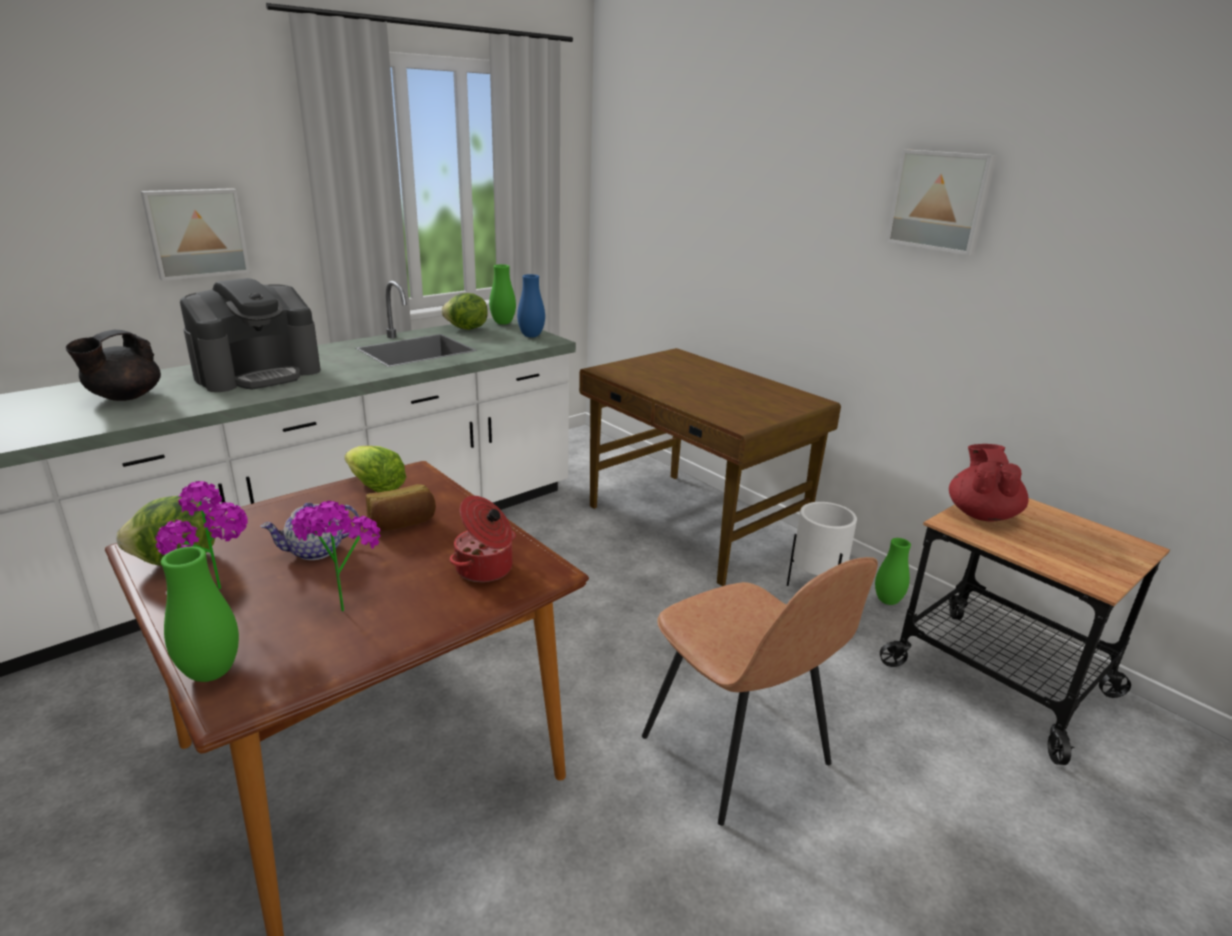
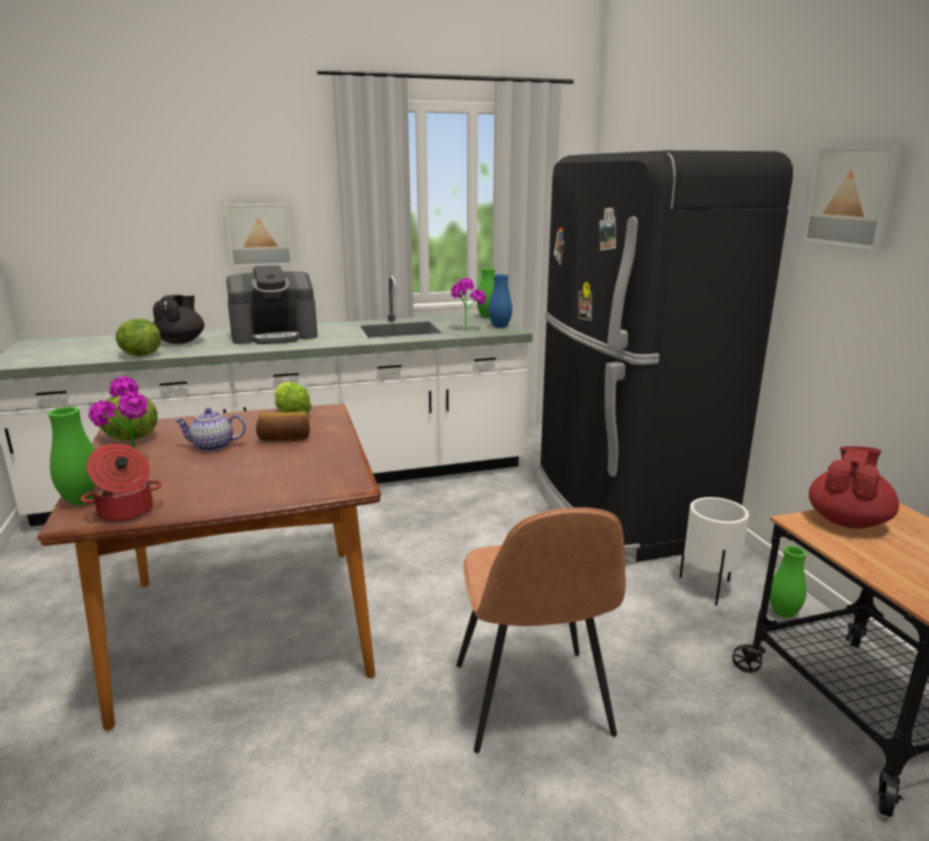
camera: 25 degrees right, 5 degrees down
(124, 397) = (181, 341): black teapot -> black teapot turned 135 degrees clockwise
(343, 602) = (197, 478): potted plant -> potted plant (466, 330)
(466, 329) = (453, 319): lettuce -> lettuce (139, 355)
(485, 569) = (309, 475): cooking pot -> cooking pot (126, 512)
(693, 525) = (623, 512): brown desk -> black fridge

